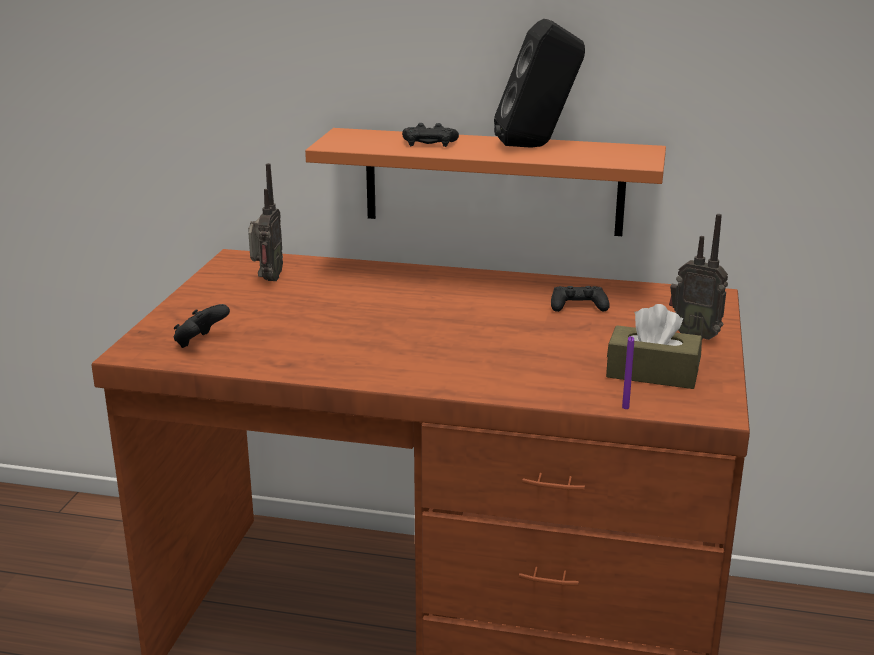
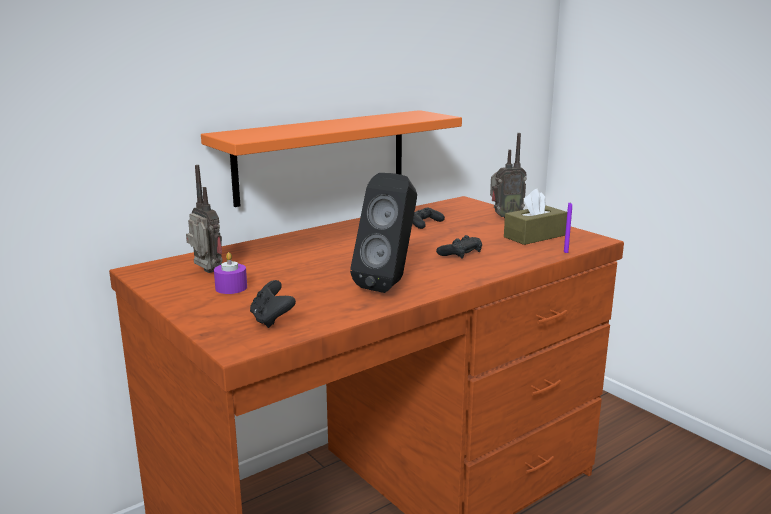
camera: 50 degrees left, 5 degrees down
(248, 301) = (231, 288): none -> purple candle
(429, 143) = (302, 128): black game controller -> black game controller (460, 253)
(537, 146) = (366, 119): black speaker -> black speaker (389, 285)

